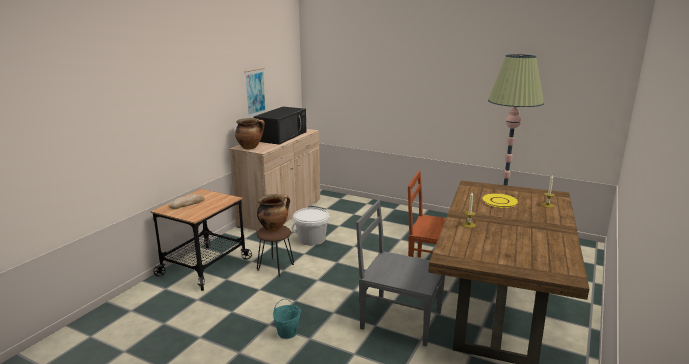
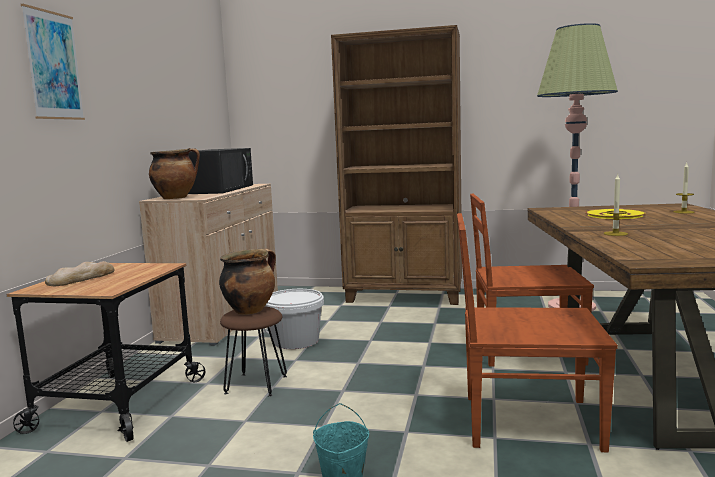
camera: 15 degrees left, 10 degrees down
(255, 93) = (172, 119): picture -> picture (53, 65)
(397, 213) = (405, 296): none -> brown bookcase
(399, 319) = (526, 422): grey chair -> brown chair

